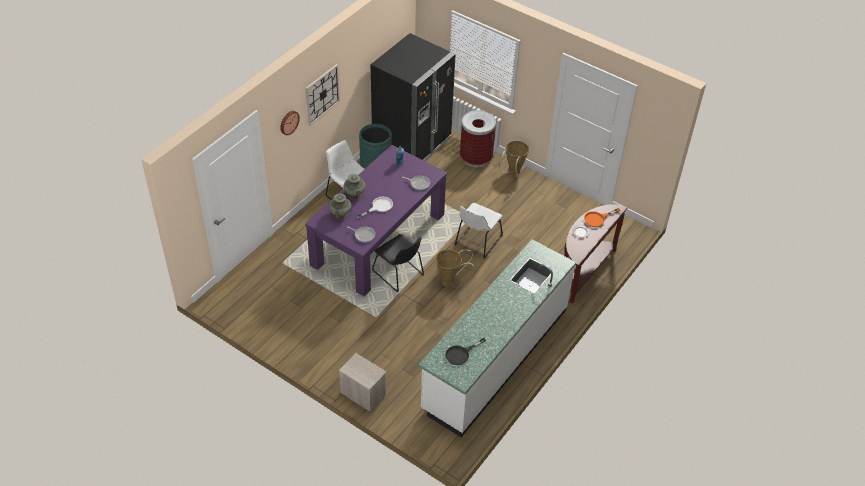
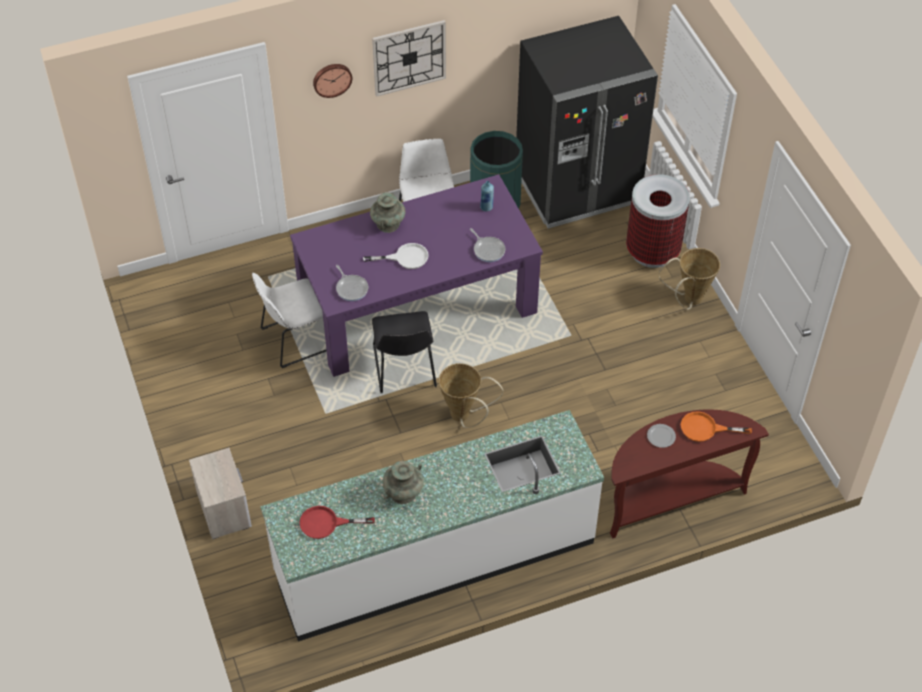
camera: 35 degrees right, 5 degrees up
(340, 214) = (346, 243): turquoise vase -> turquoise vase (403, 493)
(461, 354) = (326, 523): black frying pan -> red frying pan
(477, 241) = (551, 376): white chair -> white chair (296, 339)

